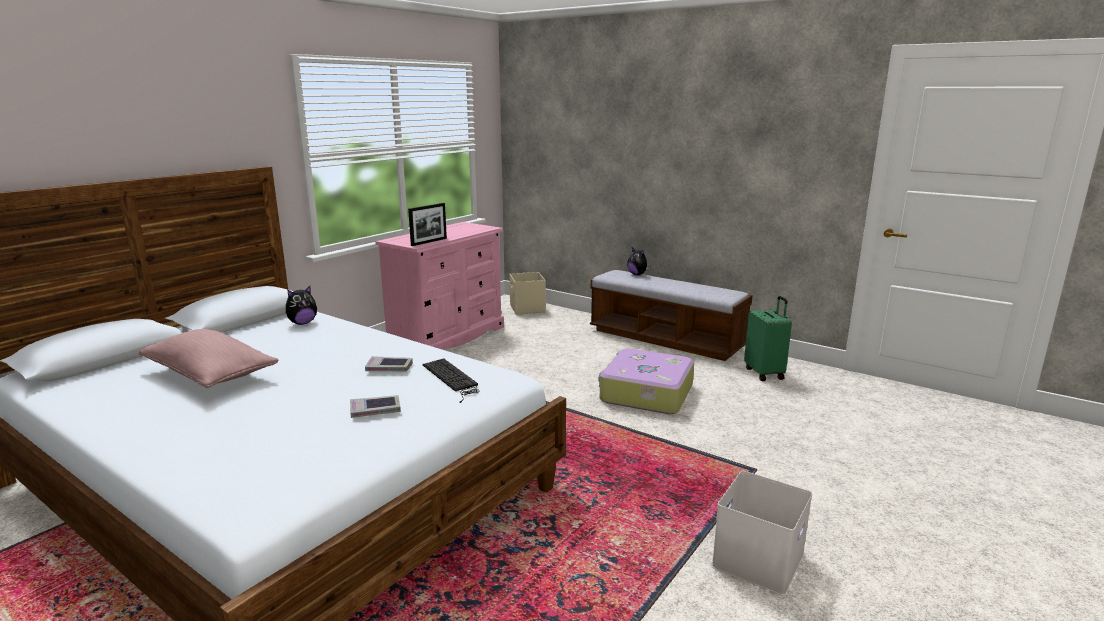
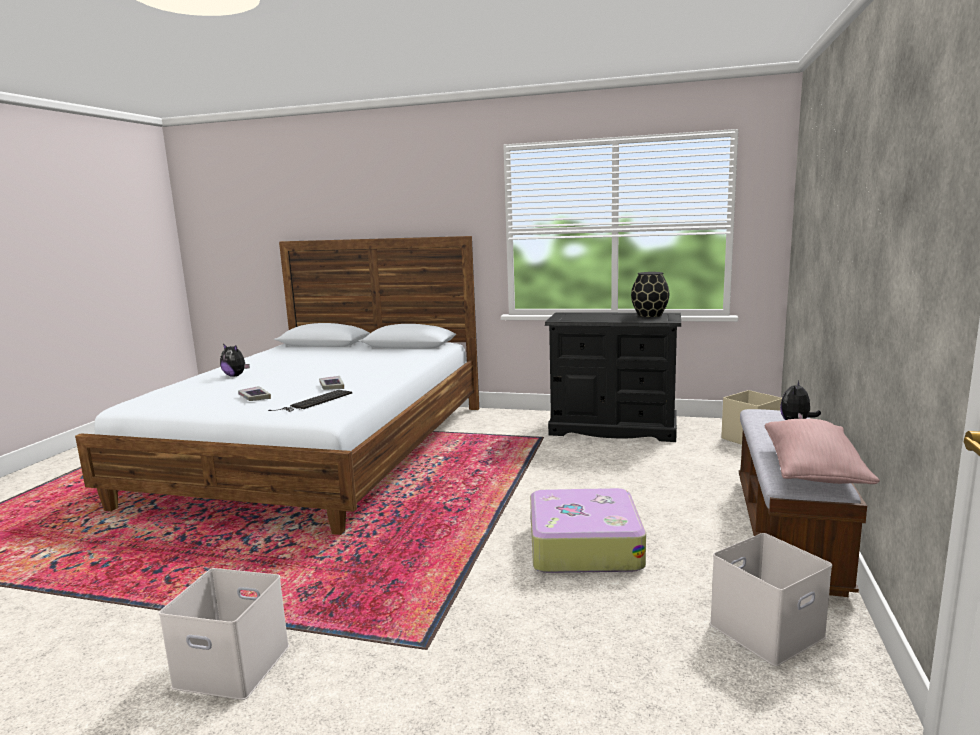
camera: 70 degrees right, 5 degrees down
(210, 375) = (304, 361): pink pillow -> pink pillow (813, 471)
(302, 323) = (410, 354): plush toy -> plush toy (236, 376)
(429, 242) = (575, 319): picture frame -> none
(447, 337) = (613, 429): pink dresser -> black dresser
(456, 227) = (650, 315): none -> black vase
(765, 373) = (767, 632): green suitcase -> white storage box

